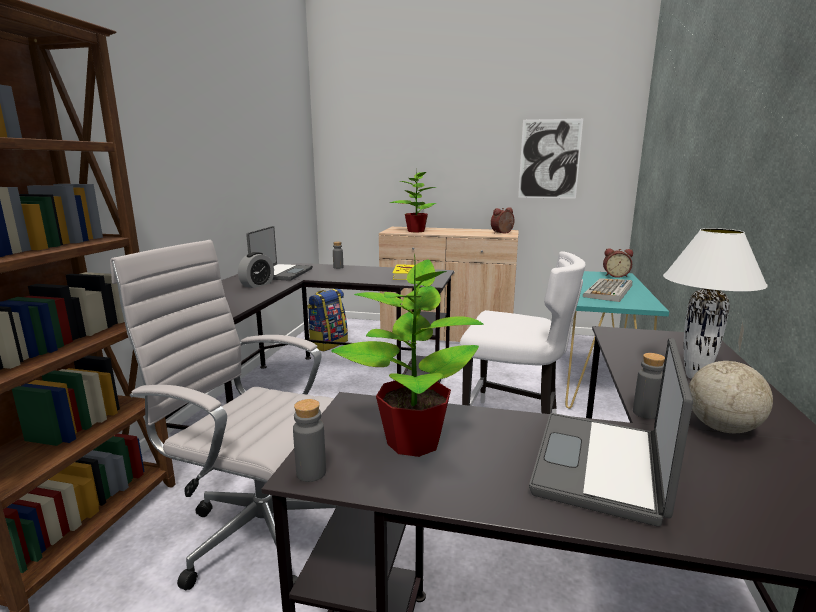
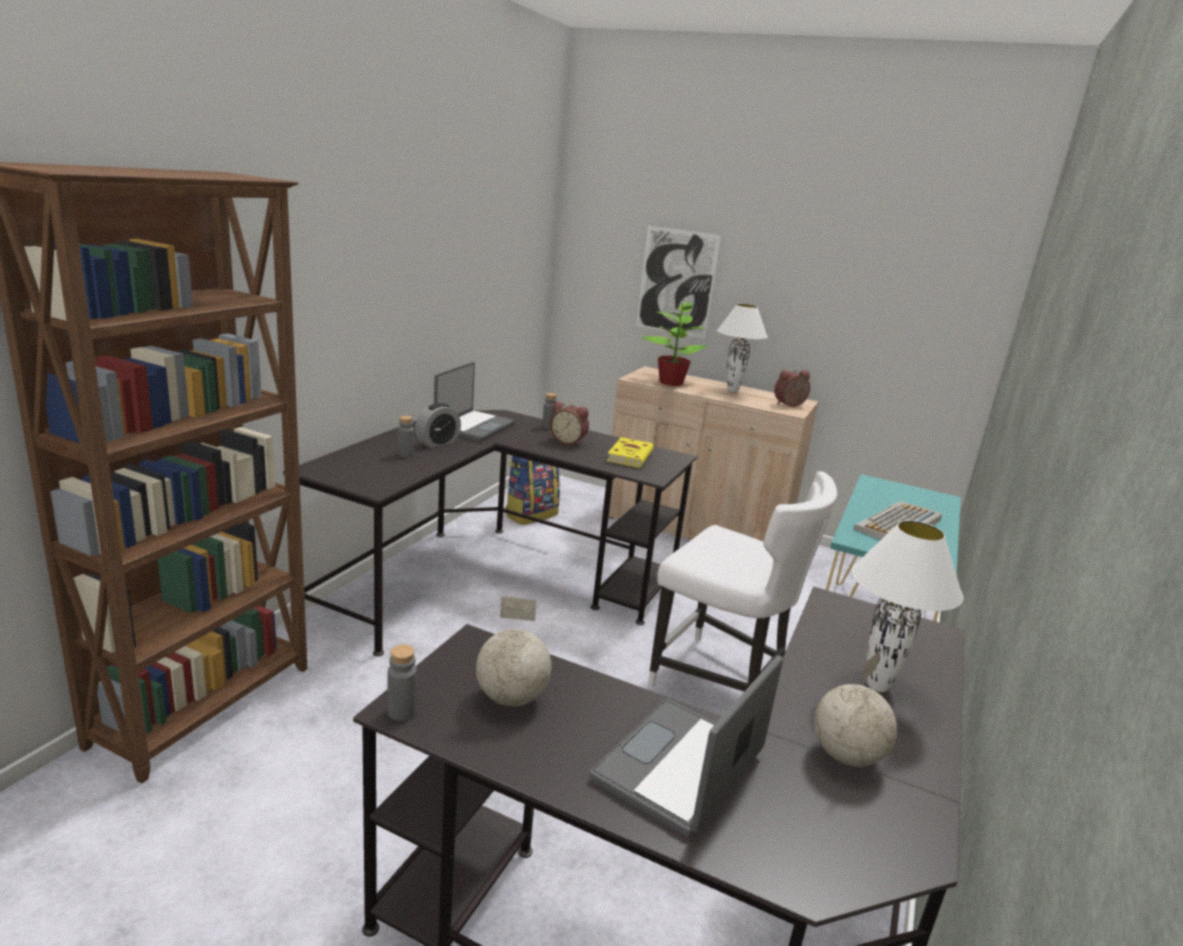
camera: 10 degrees right, 5 degrees up
(259, 532) = (381, 744): white office chair -> none
(413, 440) = (512, 698): potted plant -> globe
(460, 230) = (733, 390): none -> white table lamp
(549, 159) = (878, 308): picture -> picture (676, 282)
(615, 276) = (930, 498): alarm clock -> alarm clock (568, 441)
(645, 413) = (776, 719): grey bottle -> grey bottle (405, 454)

